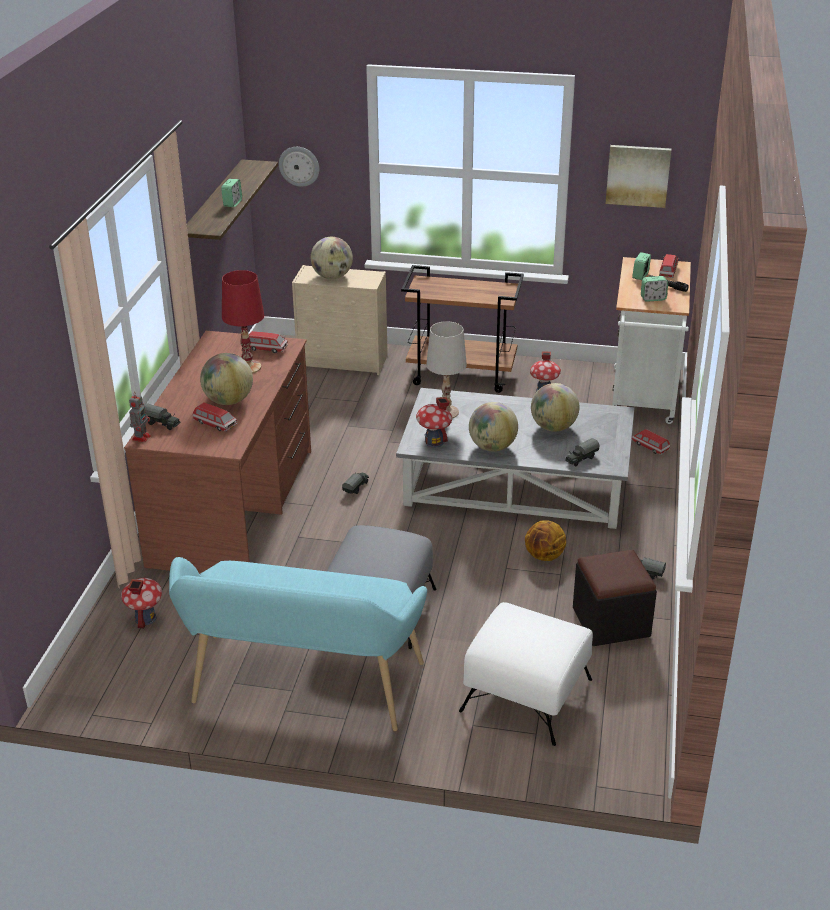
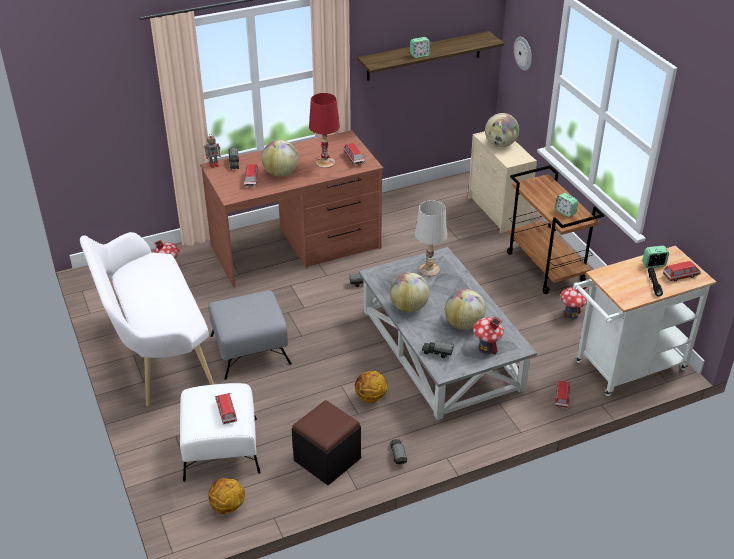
camera: 55 degrees right, 5 degrees up
(302, 689) = (155, 353): turquoise bench -> white bench
(434, 442) = (387, 280): toy house -> toy house (486, 348)
(544, 629) = (226, 412): none -> toy car
(624, 724) = (227, 507): none -> basketball
(638, 175) = (698, 180): picture -> none
(653, 298) = (623, 284): alarm clock -> alarm clock (565, 212)

